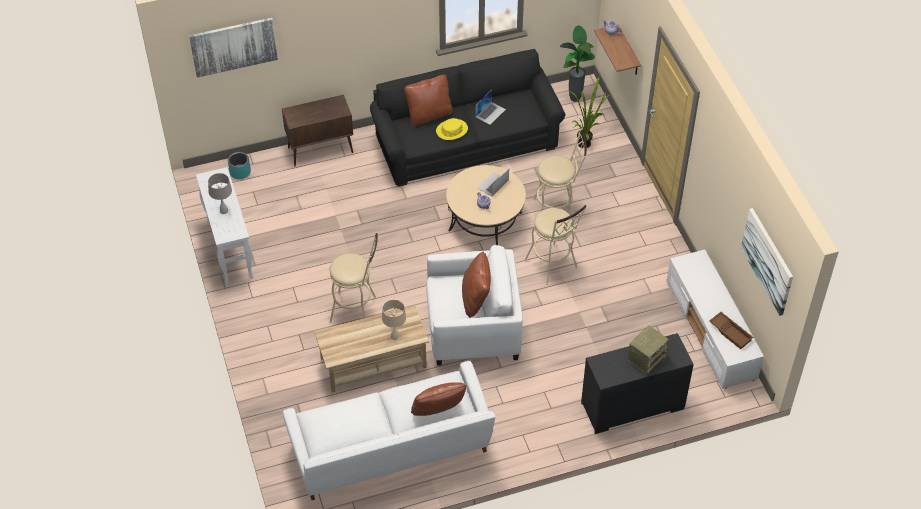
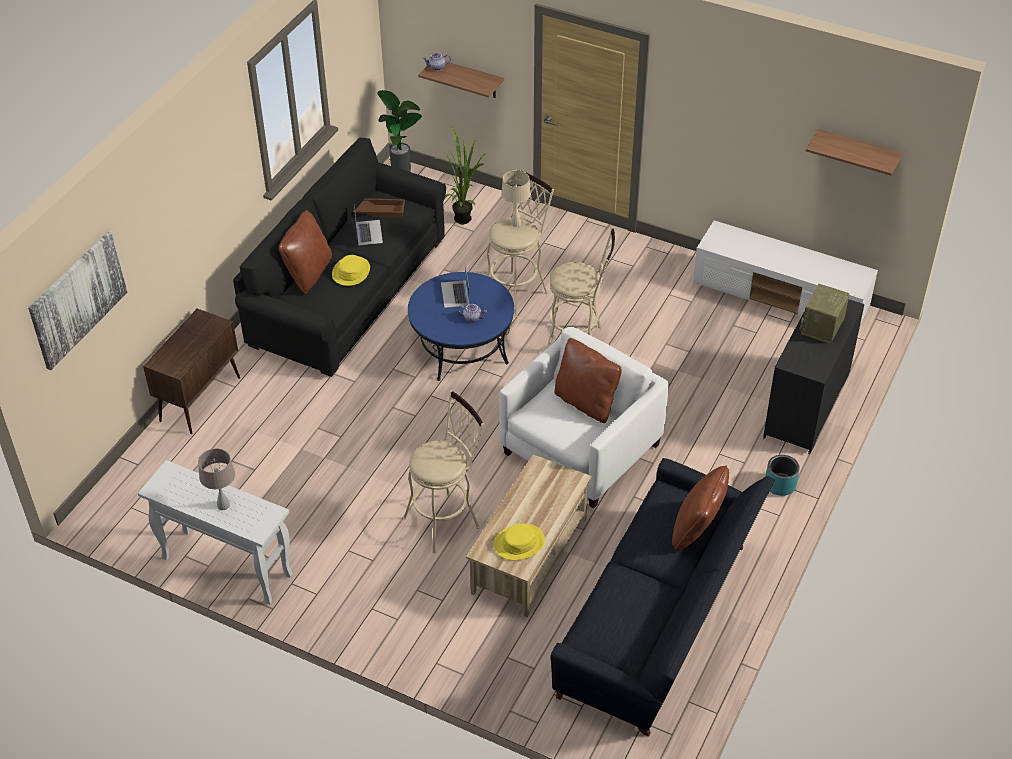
camera: 45 degrees left, 5 degrees down
(240, 172) = (133, 482): turquoise planter -> turquoise planter (779, 484)
(347, 345) = (519, 542): none -> yellow hat
(391, 451) = (660, 622): white sofa -> black sofa
(394, 336) = (553, 497): beige table lamp -> beige table lamp (515, 223)
(485, 221) = (462, 347): beige coffee table -> blue coffee table
(646, 357) = (822, 327): radio -> radio turned 150 degrees counterclockwise
(731, 332) = (827, 270): brown tray -> brown tray (379, 210)
(767, 261) = (857, 152): picture -> shelf

